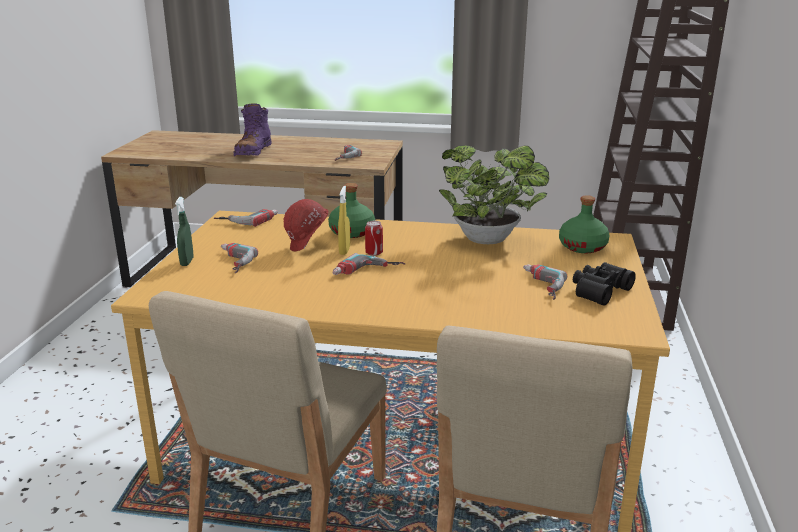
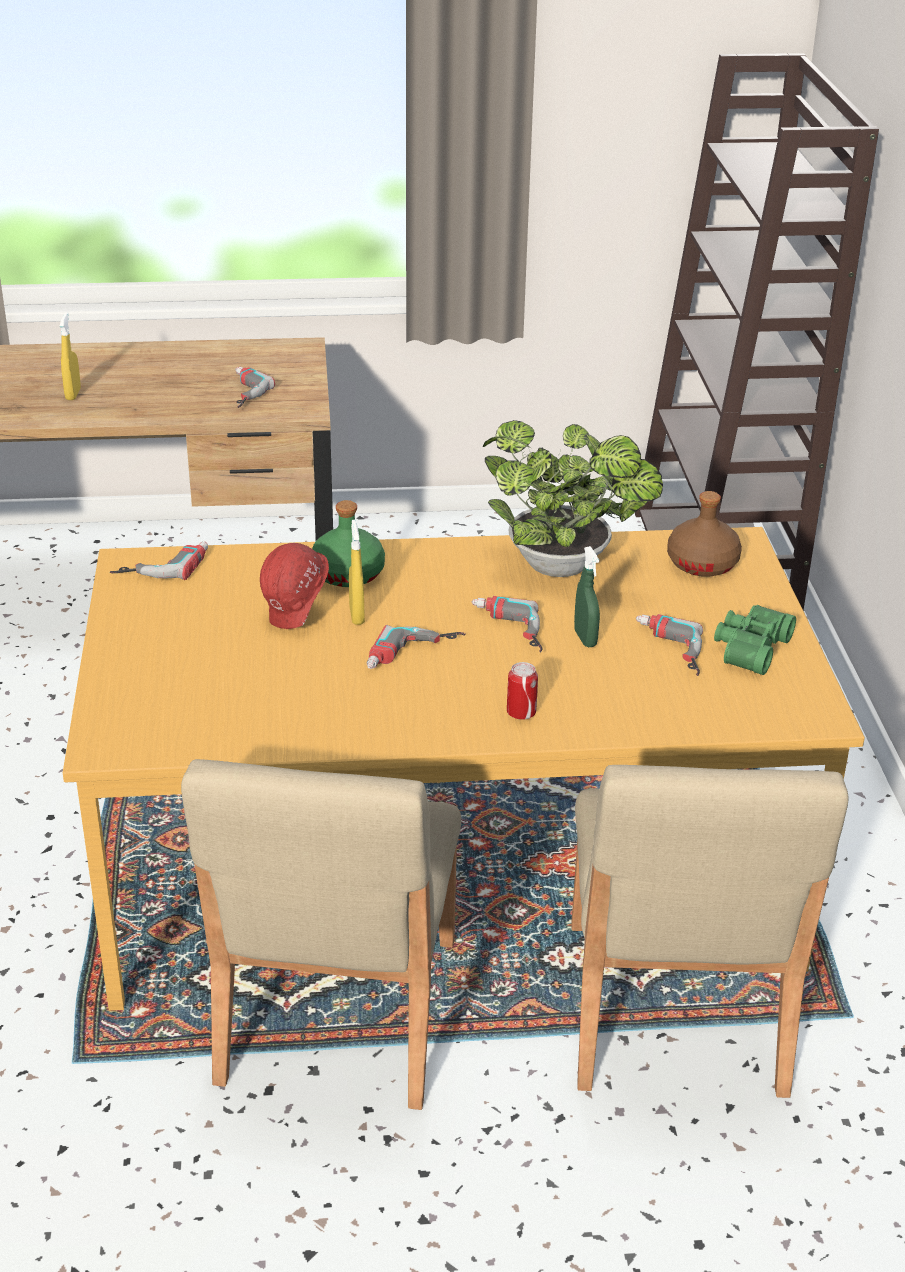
camera: 15 degrees left, 10 degrees up
(187, 262) = (124, 671): green spray bottle -> green spray bottle (585, 638)
(230, 263) = (193, 664): power drill -> power drill (506, 631)
(253, 151) = (73, 394): purple boot -> yellow spray bottle
(374, 253) = (404, 614): can -> can (521, 713)
(582, 247) = (702, 563): green bottle -> brown bottle
(598, 291) = (749, 648): black binoculars -> green binoculars

